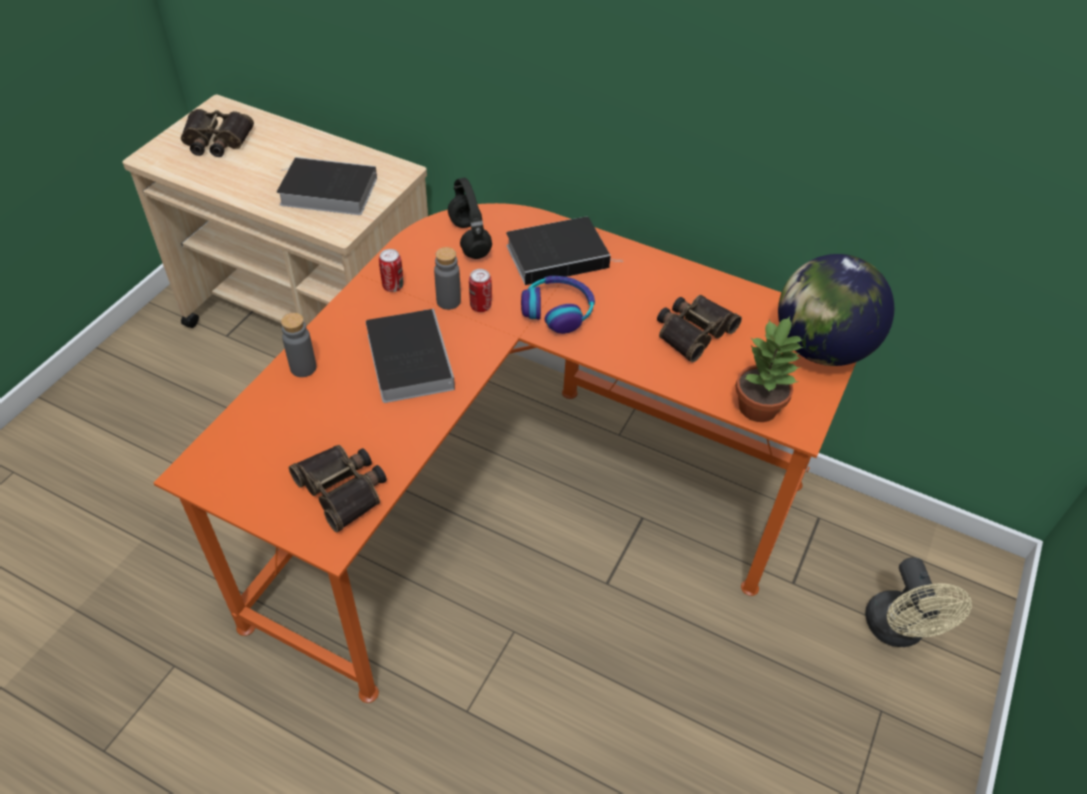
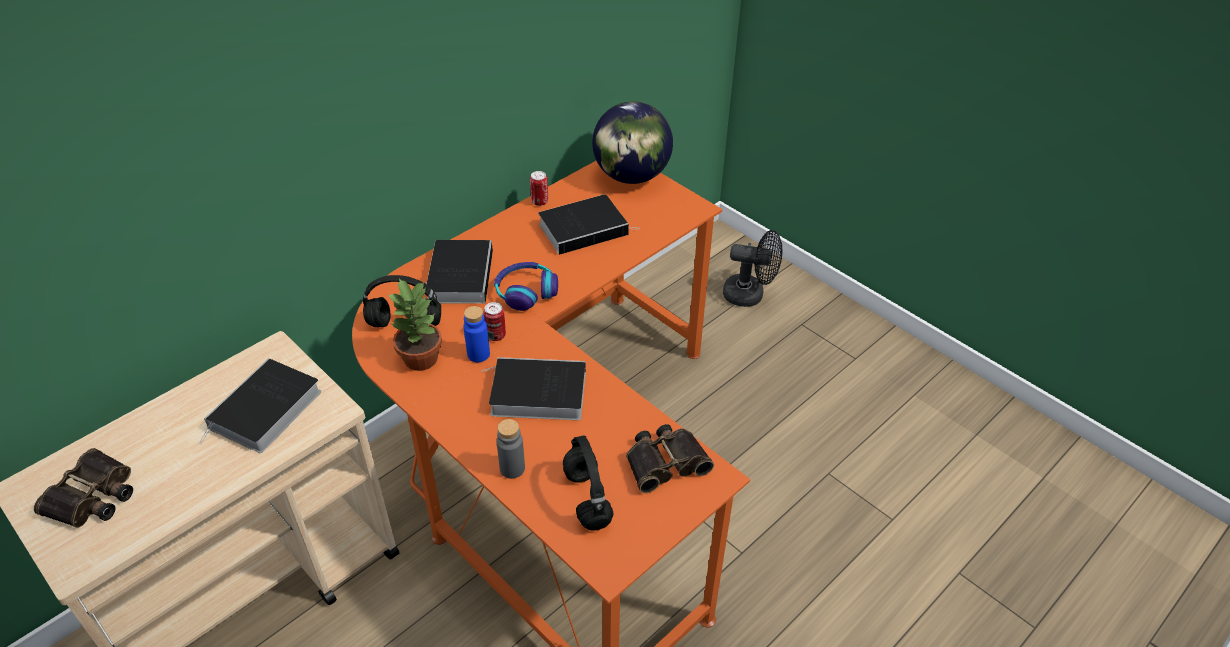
camera: 70 degrees left, 5 degrees down
(278, 433) = (586, 497): none -> black headphones
(393, 286) = (438, 387): can -> can (539, 202)
(448, 301) = (478, 354): grey bottle -> blue bottle
(693, 331) = (585, 228): binoculars -> book
(759, 407) = (672, 220): potted plant -> potted plant (421, 358)
(898, 631) = (750, 295): beige fan -> black fan

